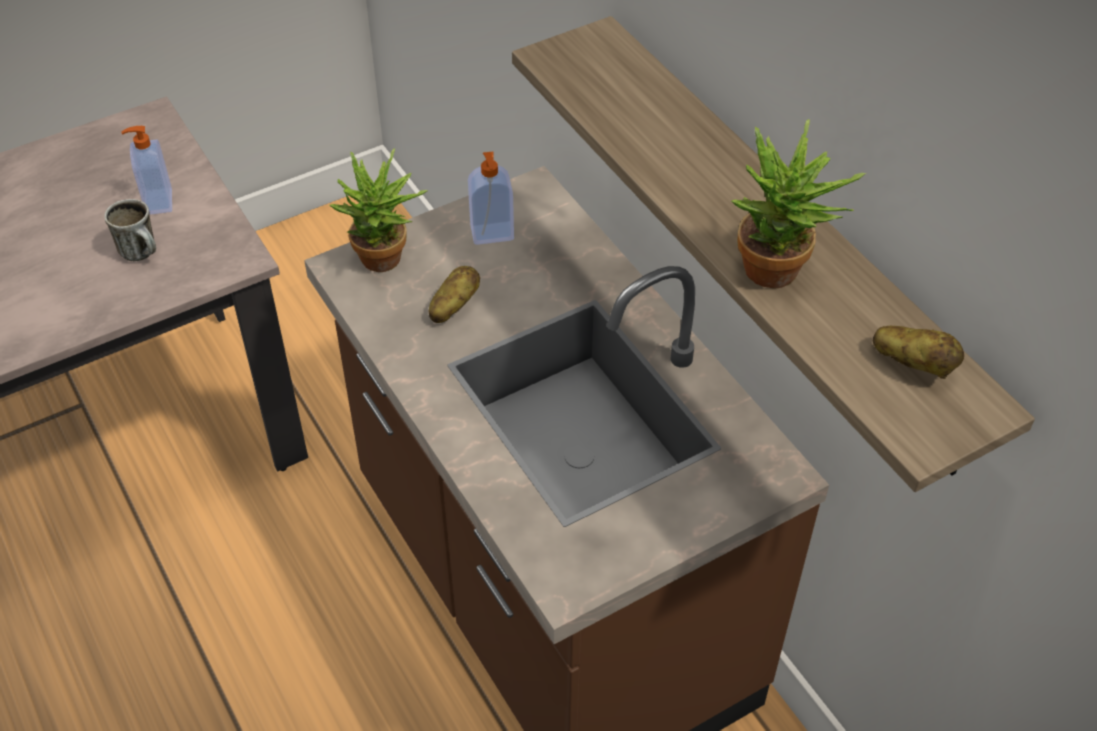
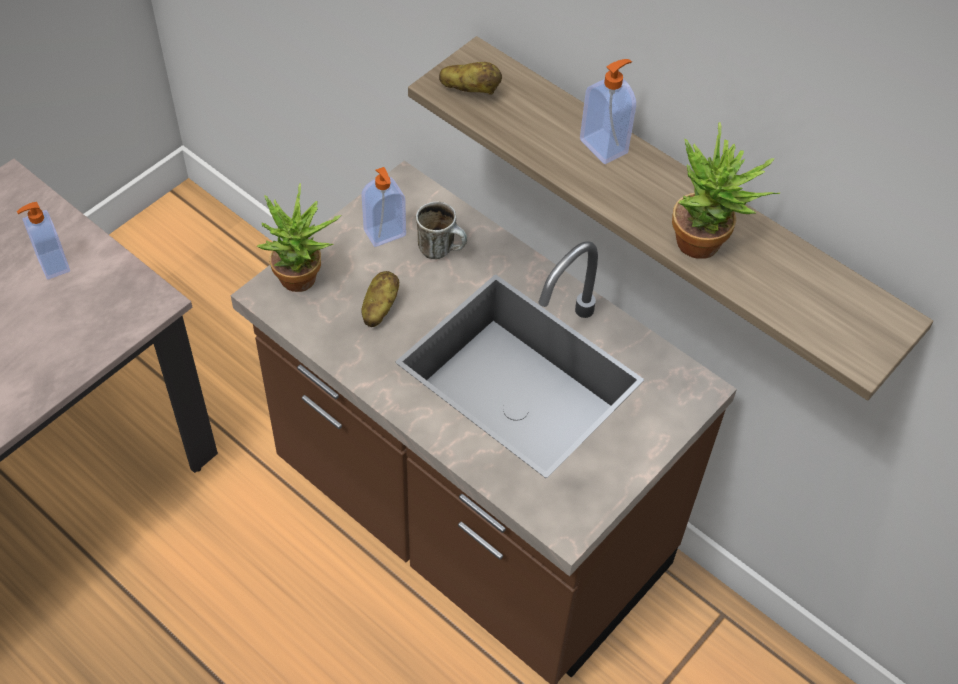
camera: 20 degrees left, 5 degrees up
(143, 254) = (61, 318): mug -> mug (442, 249)
(705, 149) = (605, 146): none -> soap dispenser
(913, 364) = (833, 298): potato -> potato (470, 90)

